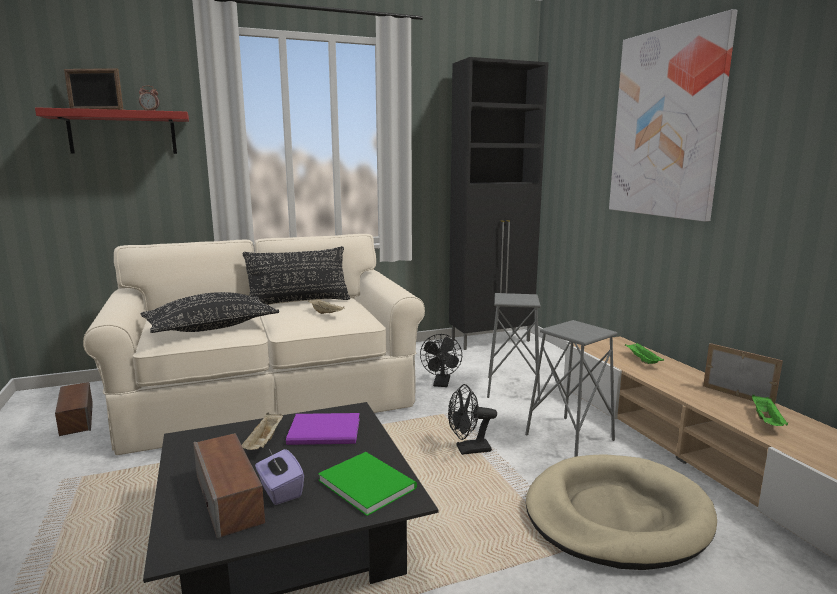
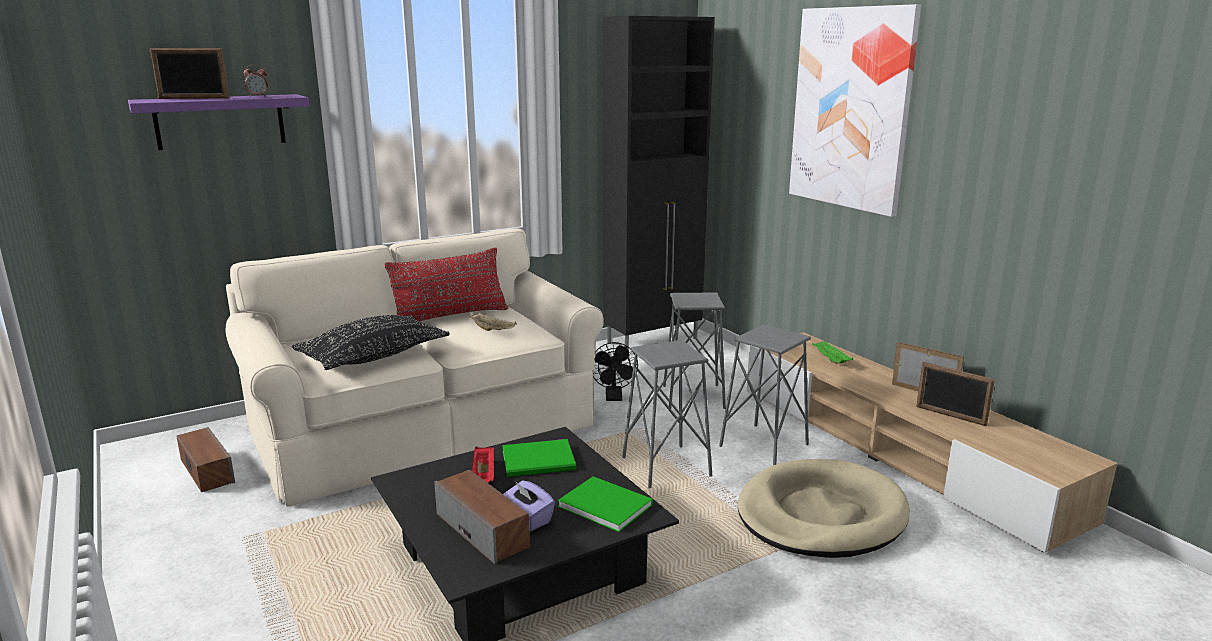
camera: 10 degrees left, 5 degrees up
(123, 133) = (220, 121): red shelf -> purple shelf
(264, 442) = (483, 476): beige tray -> red tray
(299, 302) = (450, 317): black pillow -> red pillow
(326, 432) = (541, 461): purple book -> green book
(468, 450) = (666, 467): black fan -> grey stool
(767, 421) = (950, 416): green tray -> picture frame

